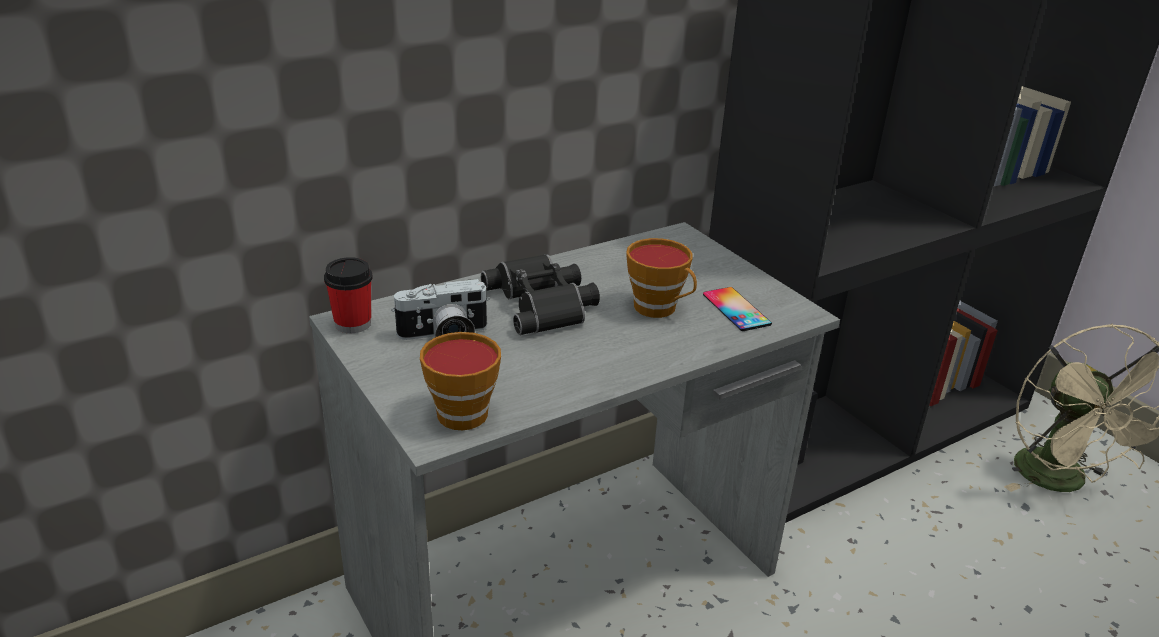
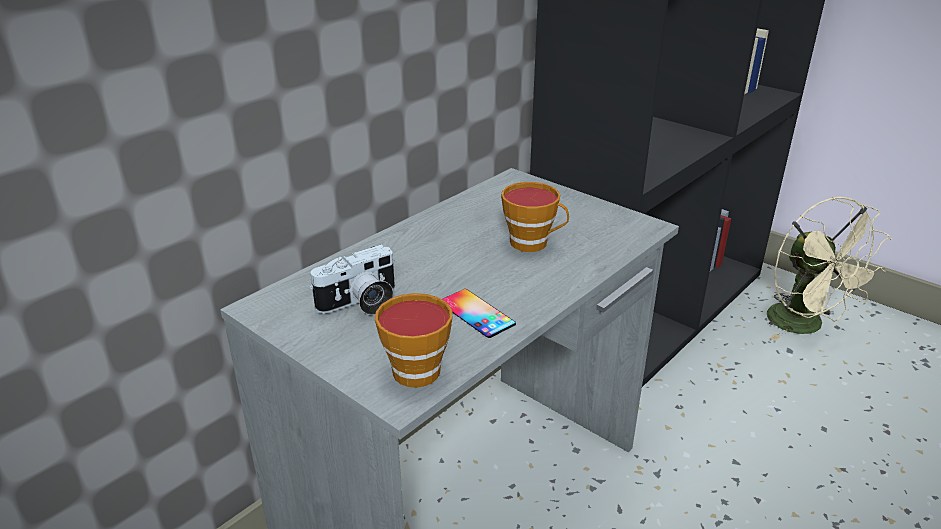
camera: 15 degrees left, 0 degrees up
(353, 324) = (268, 308): cup -> none
(544, 303) = (433, 256): black binoculars -> none
(736, 309) = (595, 232): phone -> phone (476, 313)

